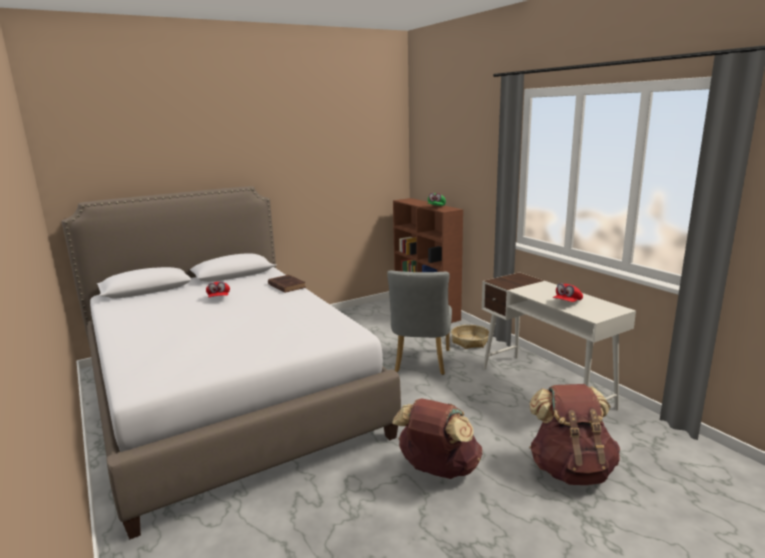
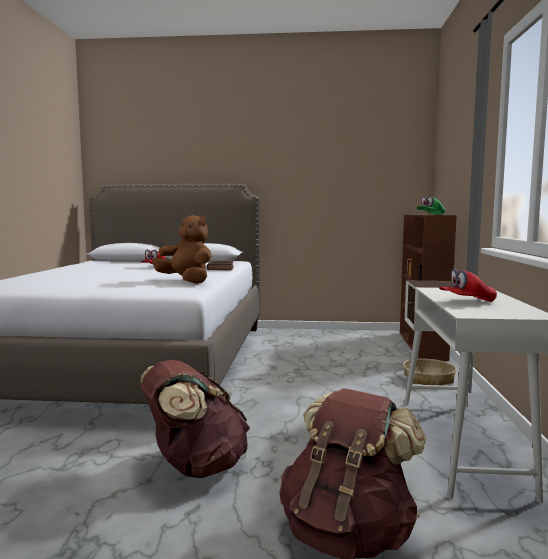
camera: 35 degrees right, 10 degrees down
(318, 318) = (186, 281): none -> brown plush toy
(421, 363) = (339, 382): grey chair -> none

